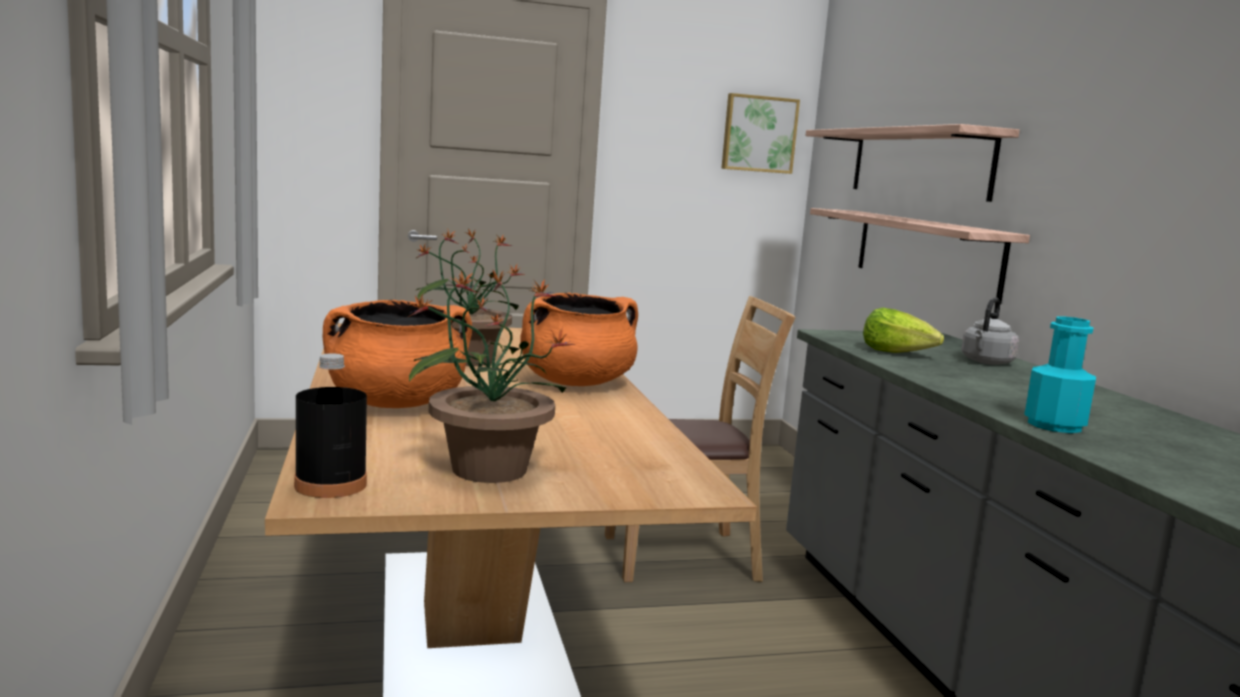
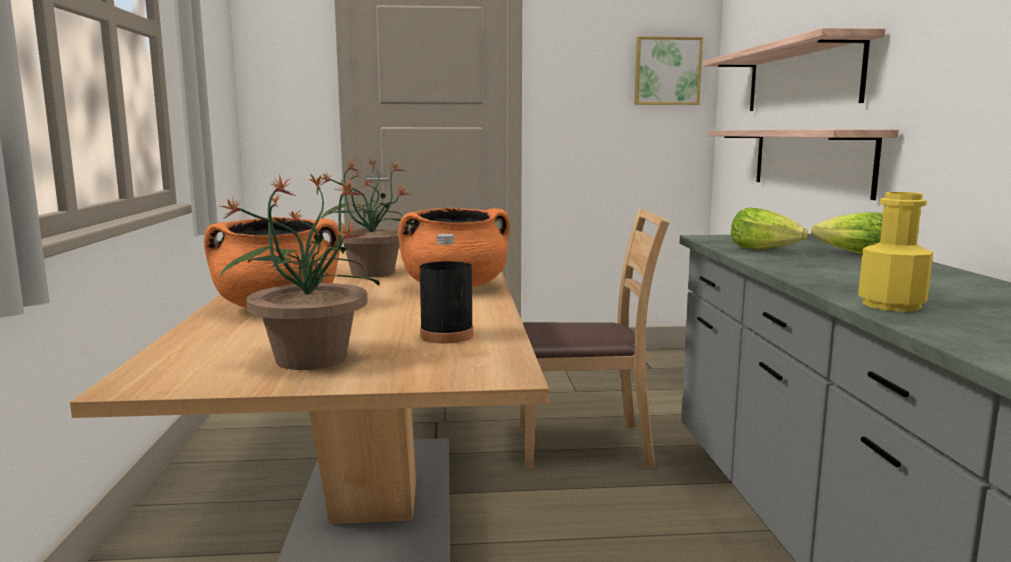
camera: 10 degrees right, 0 degrees up
(330, 485) = (155, 373): black bottle -> black bottle (447, 335)
(986, 362) = (853, 254): grey kettle -> lettuce
(1054, 425) = (891, 305): turquoise bottle -> yellow bottle

